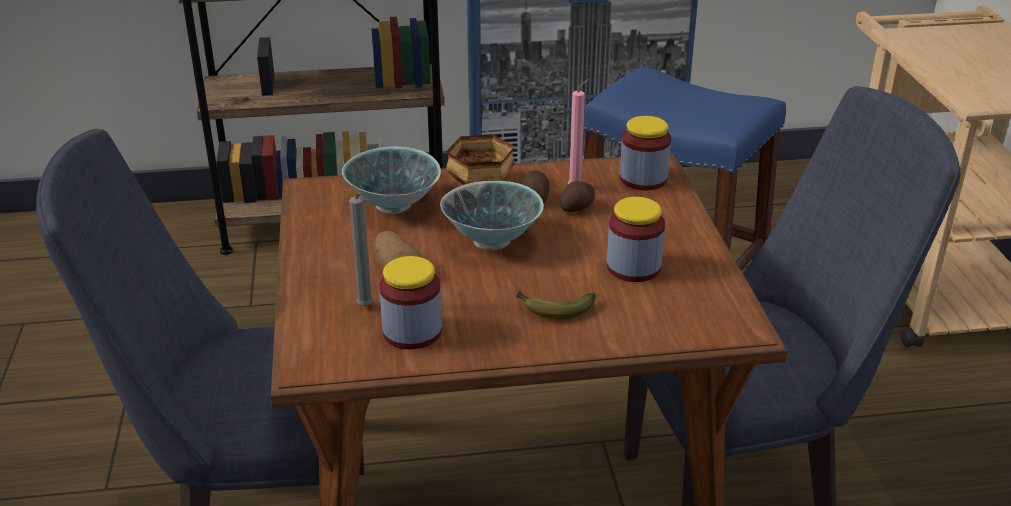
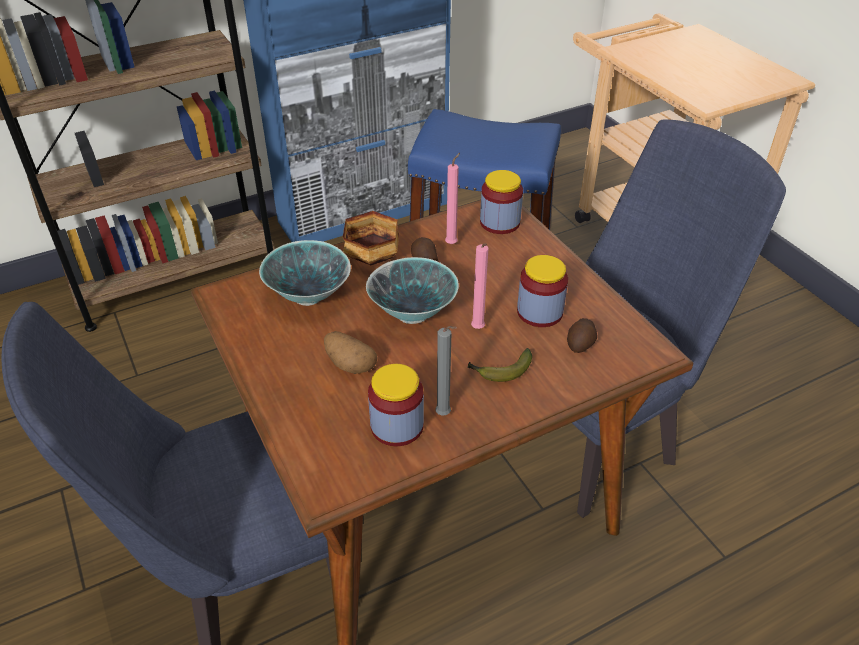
camera: 20 degrees left, 10 degrees up
(366, 308) = (343, 411): grey candle -> grey candle (445, 415)
(553, 269) = (478, 330): none -> pink candle
(578, 208) = (464, 263): potato -> potato (581, 343)

